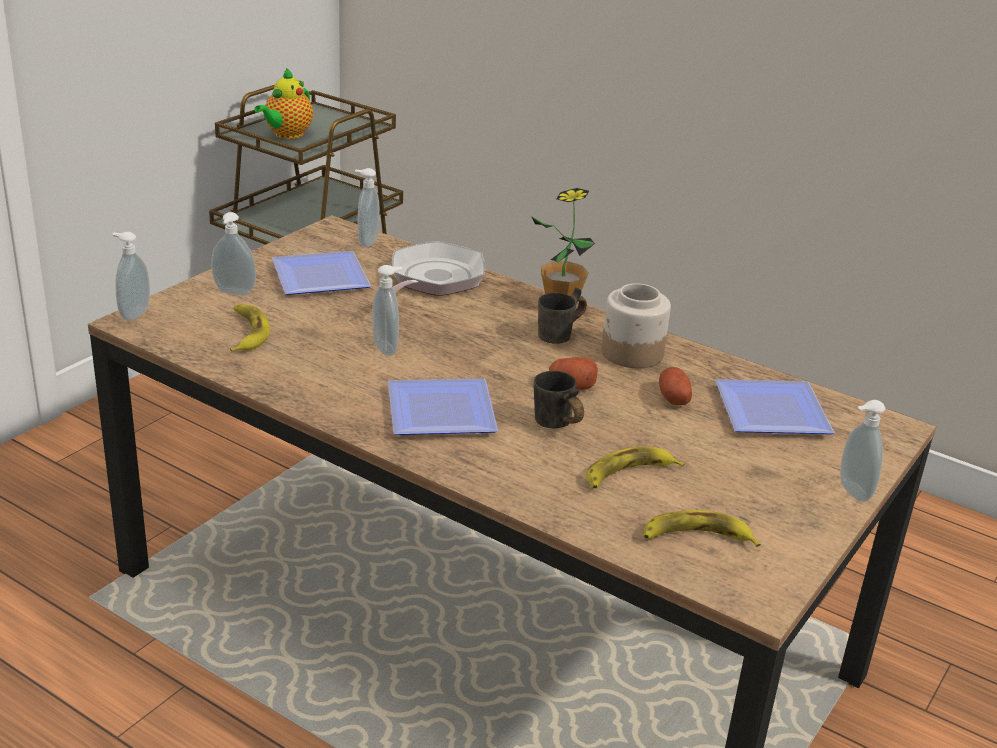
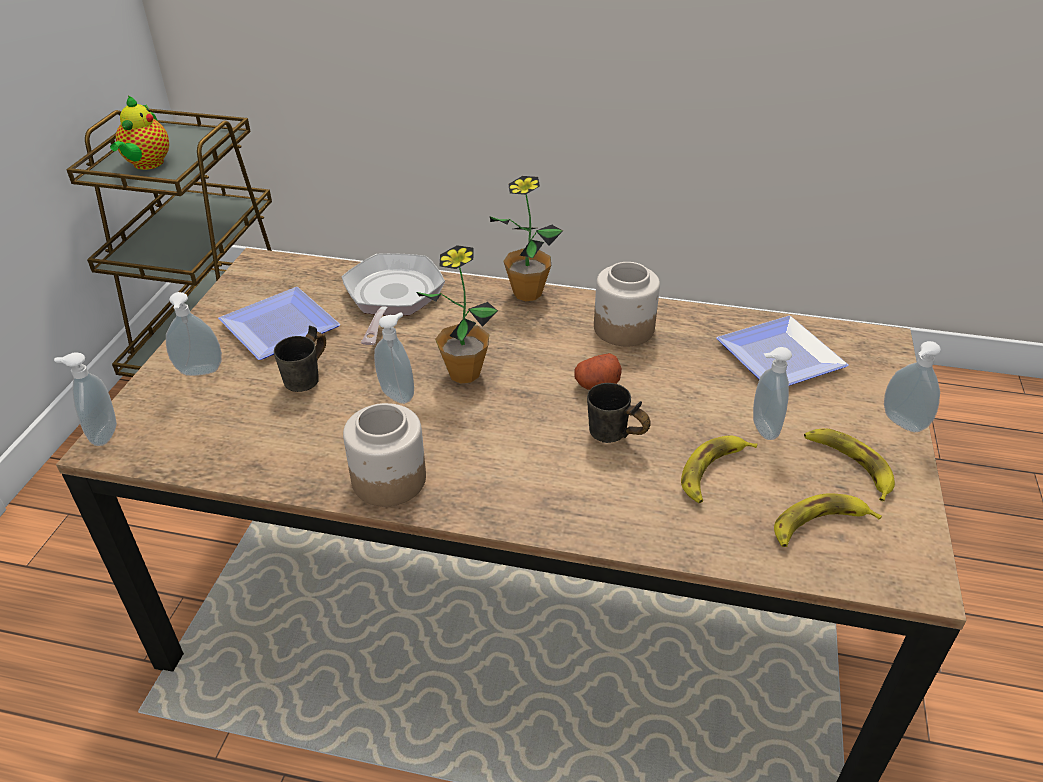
camera: 20 degrees left, 10 degrees up
(246, 333) = (243, 420): banana -> banana (849, 465)
(336, 401) = (388, 479): none -> jar
(366, 242) = (300, 270): soap dispenser -> soap dispenser (761, 429)
(437, 410) = (493, 456): plate -> none
(456, 348) = (464, 373): none -> potted plant
(562, 337) = (552, 329): grey mug -> grey mug (310, 379)
(673, 397) = (691, 368): potato -> none

